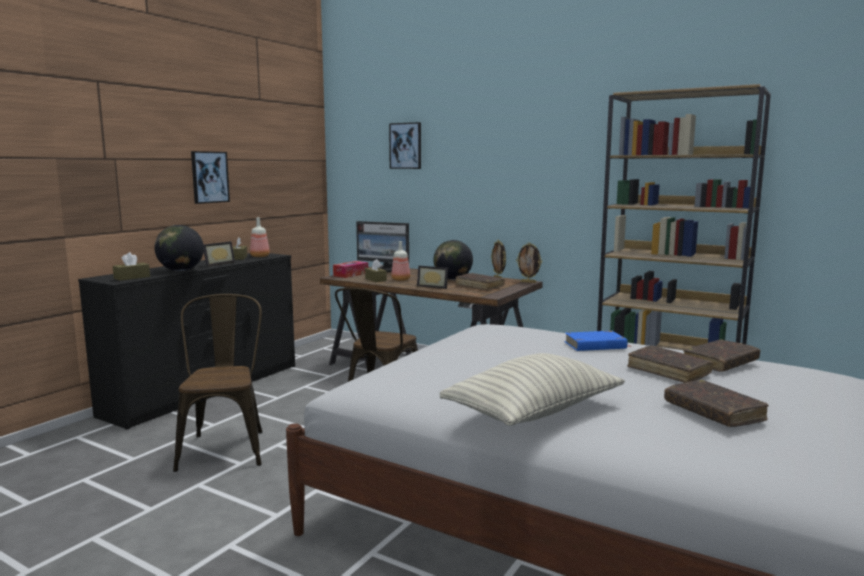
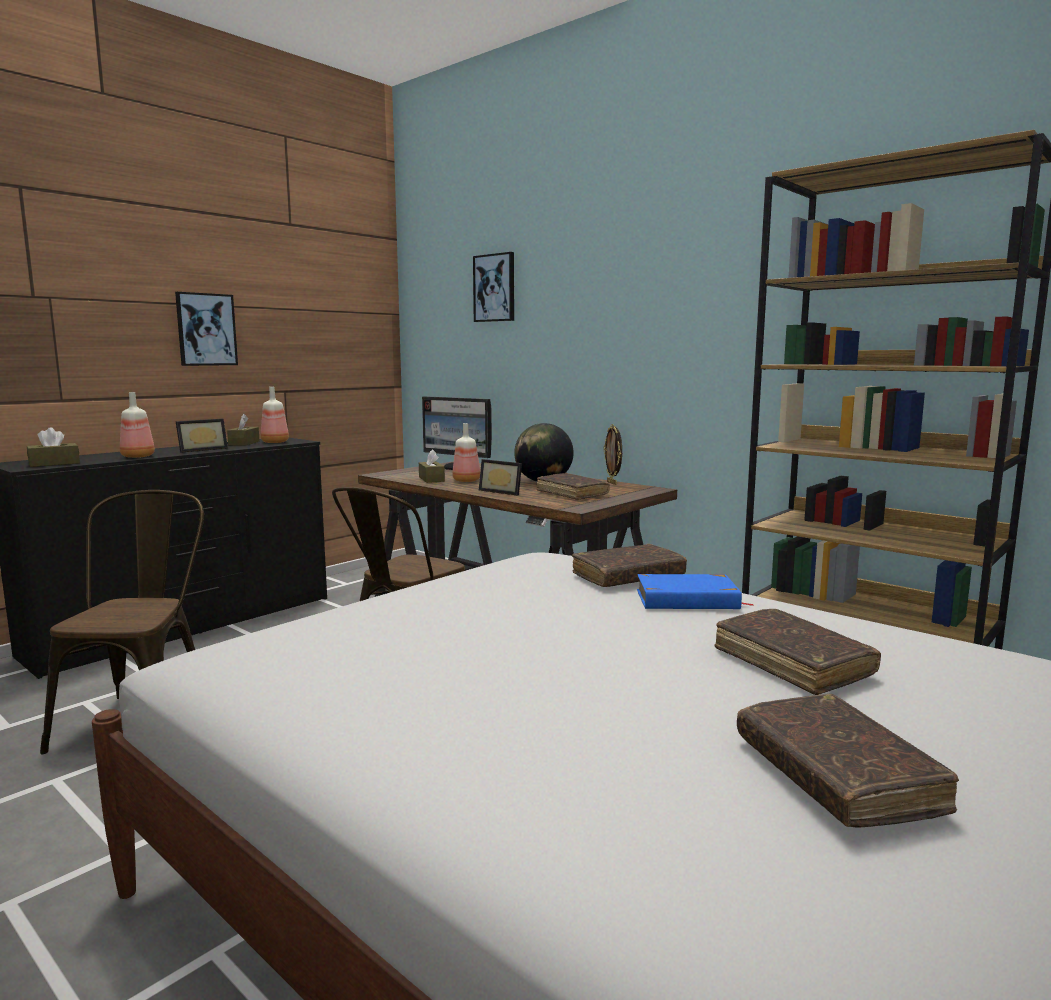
camera: 10 degrees right, 0 degrees up
(181, 270) = (136, 456): globe -> bottle
(351, 274) = (406, 471): tissue box -> none
(528, 282) = (654, 489): picture frame -> none
(533, 412) = (453, 739): pillow -> none
(720, 363) = (910, 651): brown book -> brown book (628, 577)

